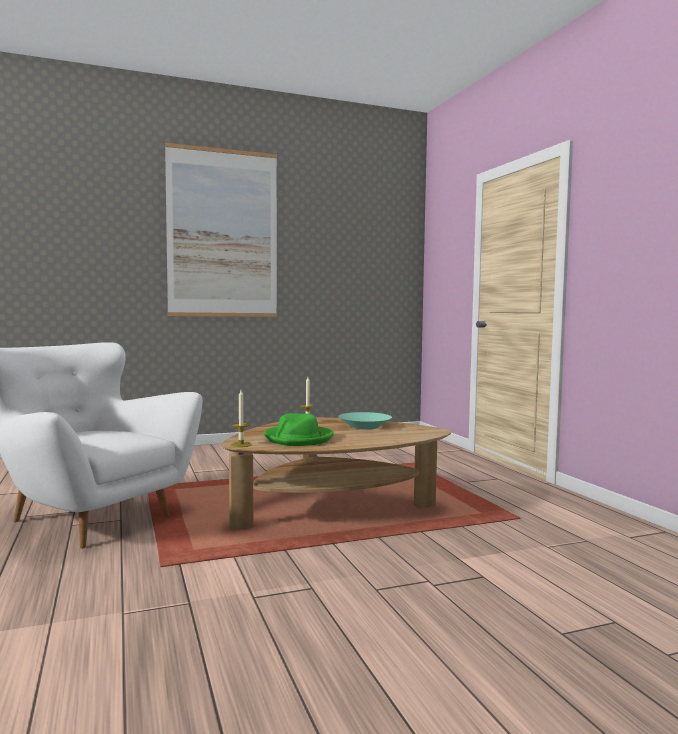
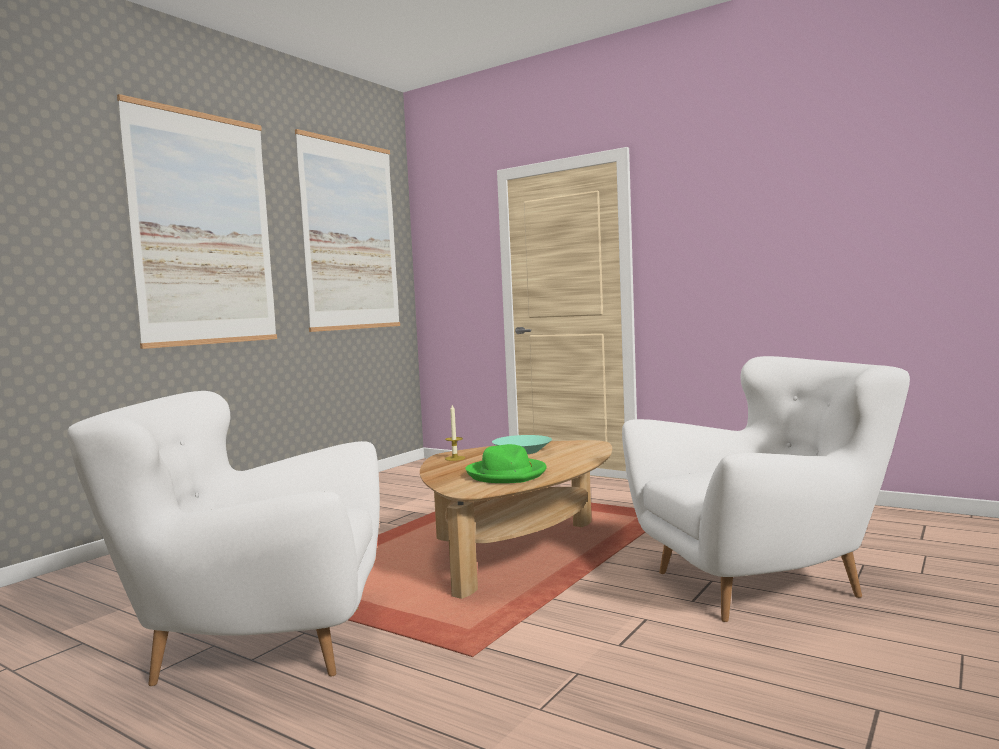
camera: 35 degrees left, 0 degrees up
(241, 444) = (473, 492): candle -> none
(356, 237) = (350, 235): none -> picture
(465, 599) = (761, 584): none -> white armchair

